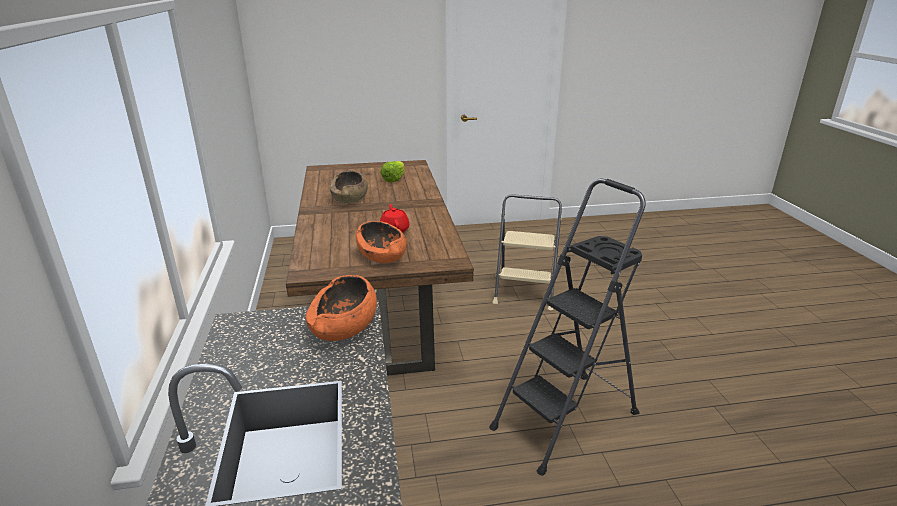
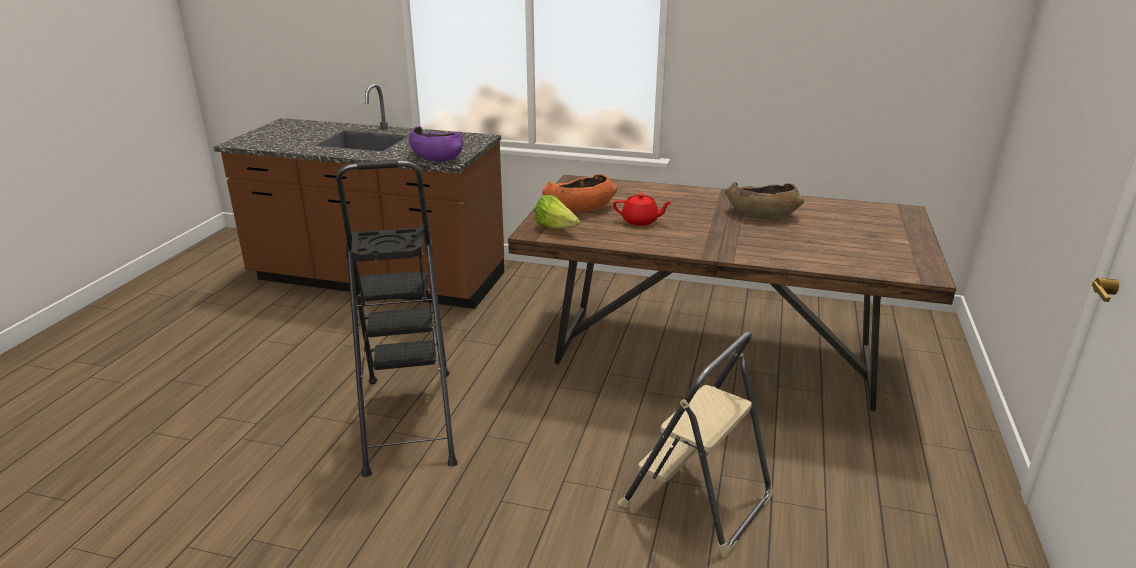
camera: 115 degrees right, 0 degrees up
(344, 326) = (436, 157): orange bowl -> purple bowl
(394, 179) = (836, 247): lettuce -> lettuce (556, 228)

